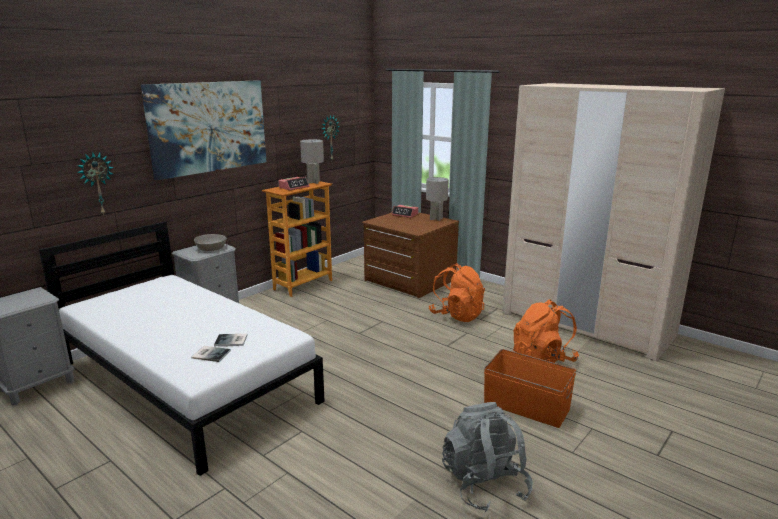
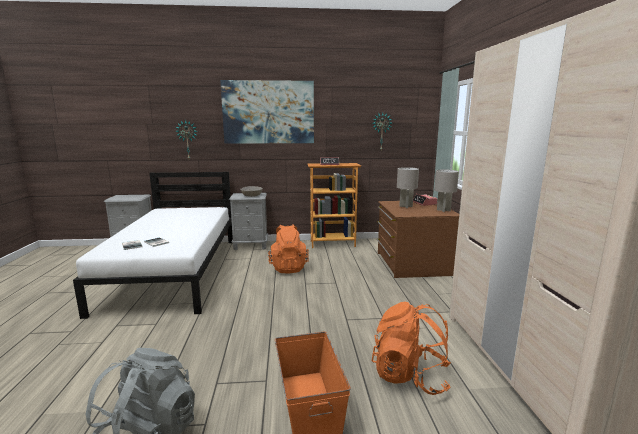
camera: 45 degrees right, 5 degrees down
(313, 182) = (351, 164): grey table lamp -> grey table lamp (406, 206)
(457, 315) = (401, 301): orange backpack -> orange backpack (288, 268)

